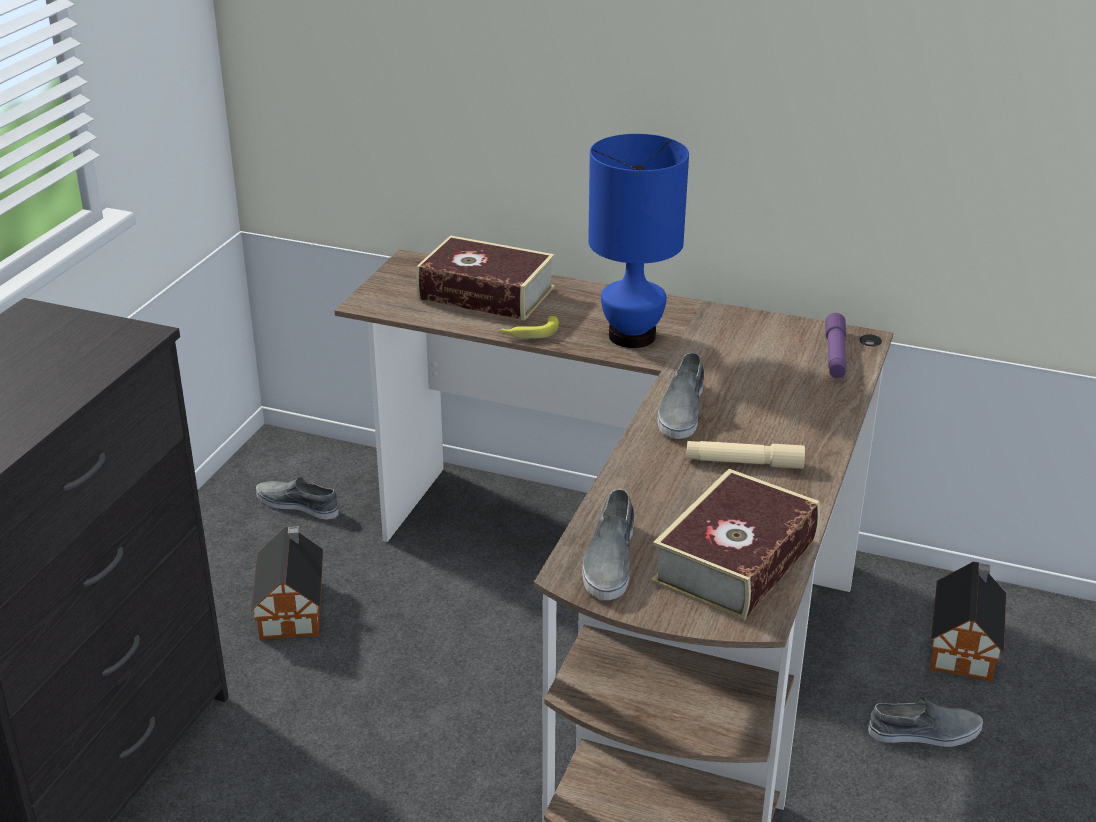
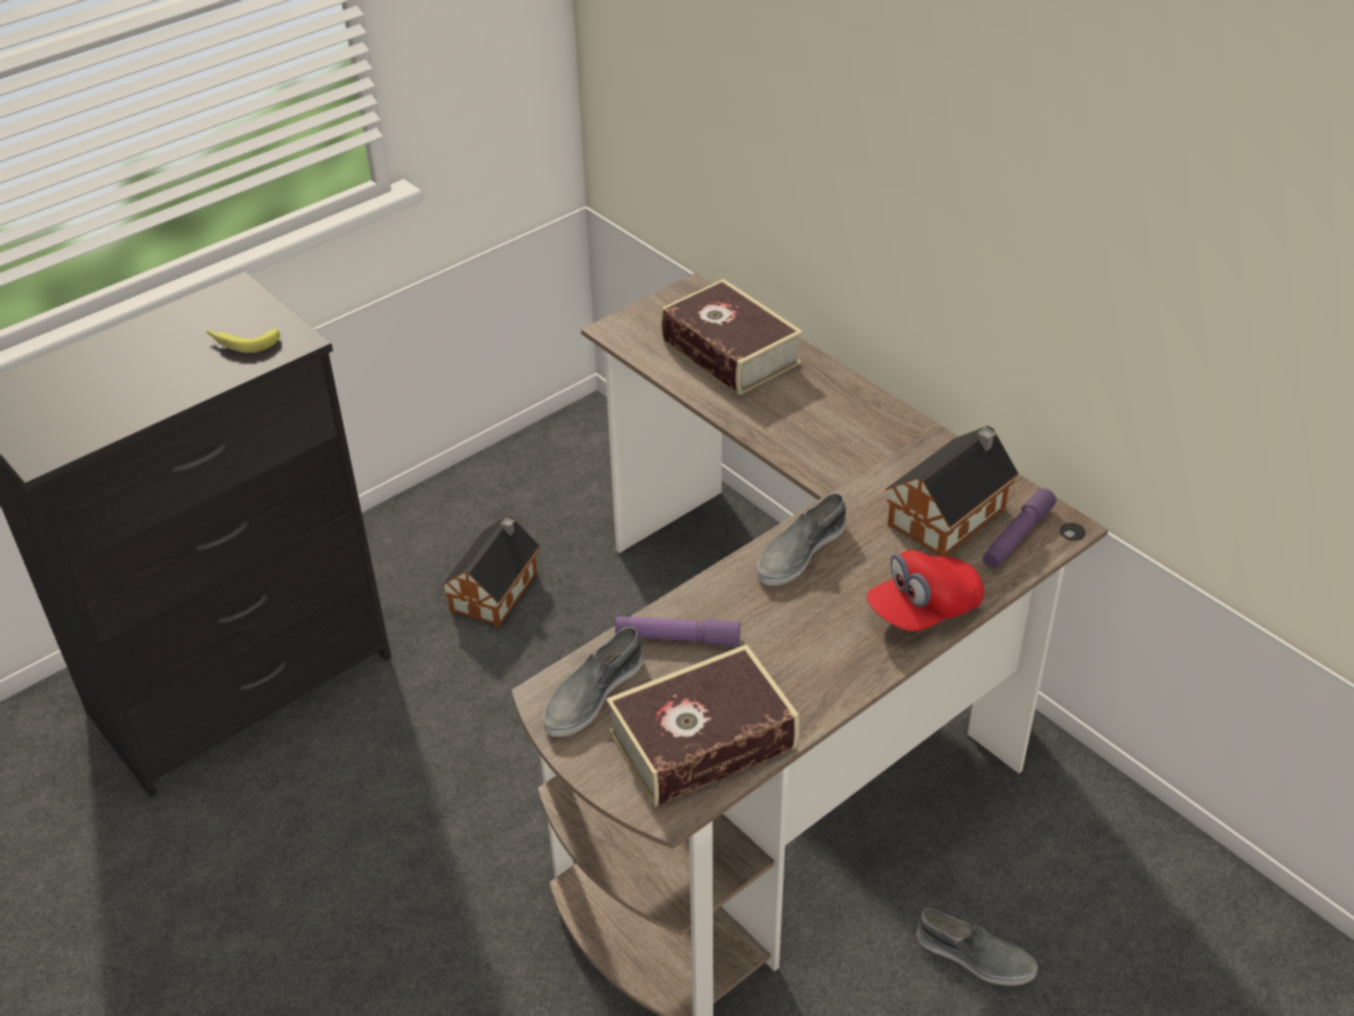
camera: 30 degrees right, 10 degrees up
(298, 504) = (569, 486): grey shoe -> none
(529, 333) = (732, 411): banana -> banana (242, 342)
(633, 336) = (829, 447): blue table lamp -> none
(642, 498) = (677, 638): none -> purple flashlight
(744, 463) = (807, 634): beige flashlight -> none
(816, 420) = (923, 610): none -> red cap
(964, 644) = (1095, 880): toy house -> toy house (951, 514)

